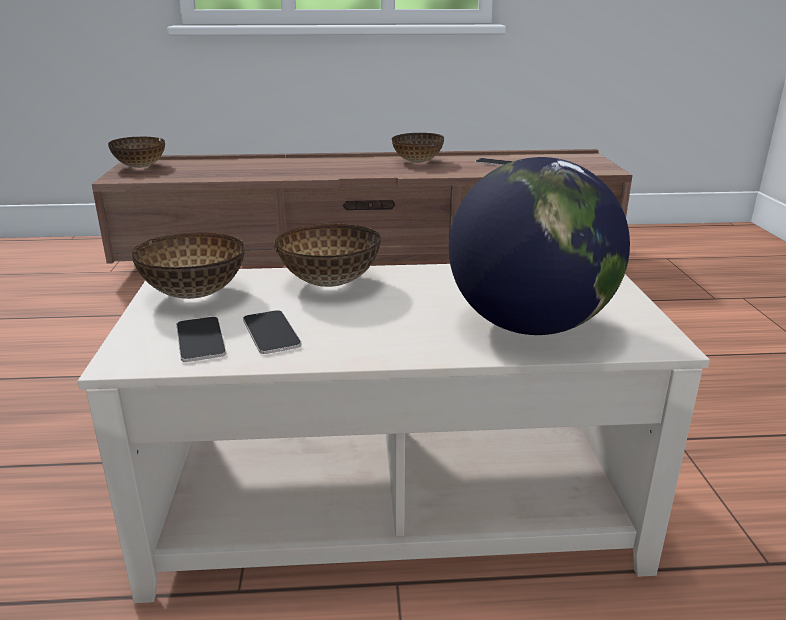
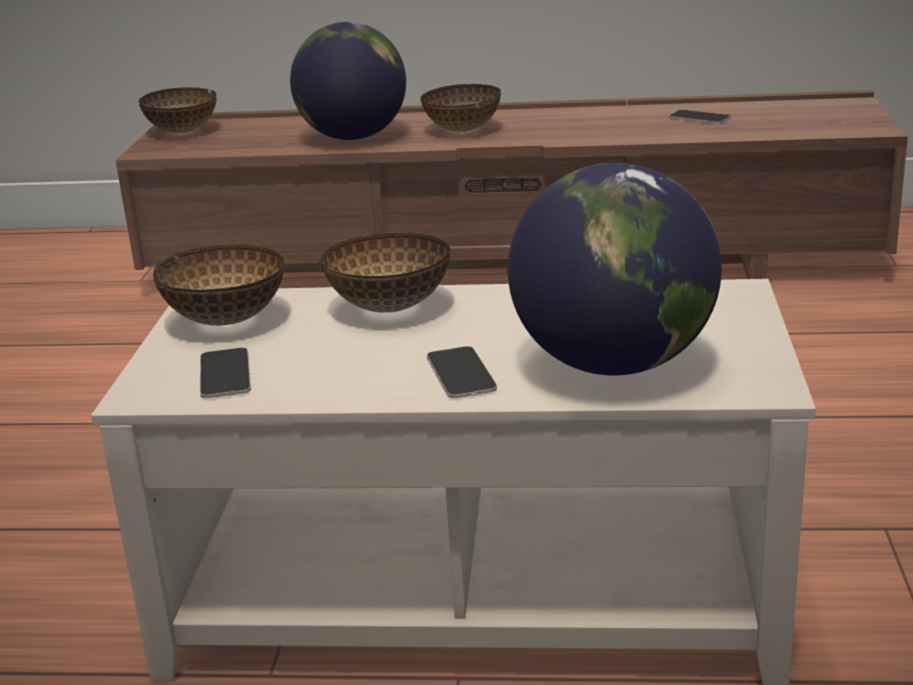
camera: 10 degrees right, 0 degrees up
(264, 171) = (353, 137): none -> globe
(271, 333) = (305, 368): phone -> phone (461, 374)
(416, 162) = (580, 117): bowl -> bowl (461, 130)

